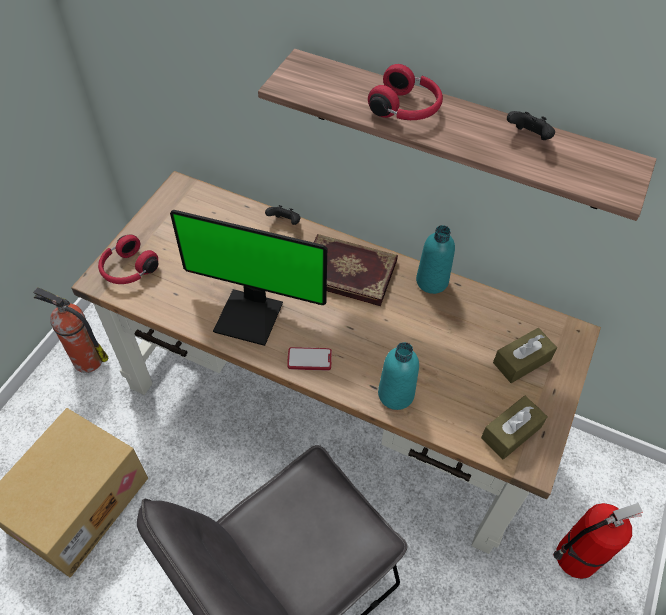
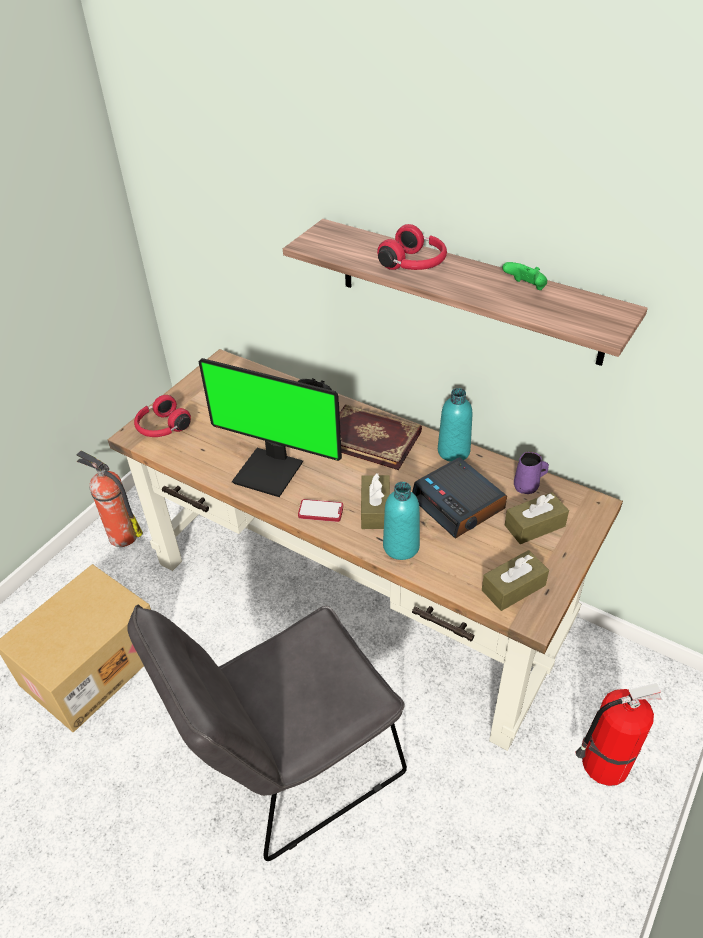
camera: 10 degrees right, 10 degrees down
(364, 353) = (375, 509): none -> brown tissue box
(445, 342) = (459, 504): none -> alarm clock
(509, 317) = (527, 487): none -> purple mug
(528, 138) = (525, 288): black game controller -> green game controller

